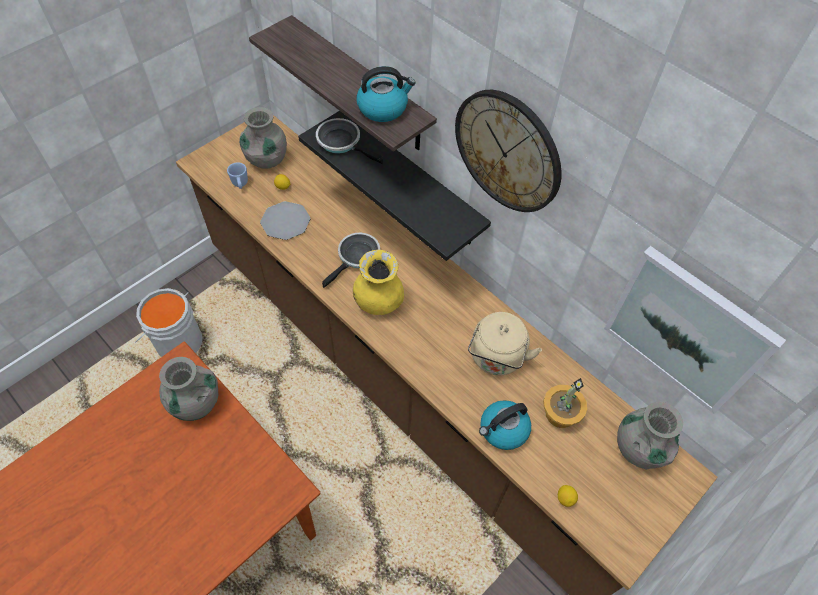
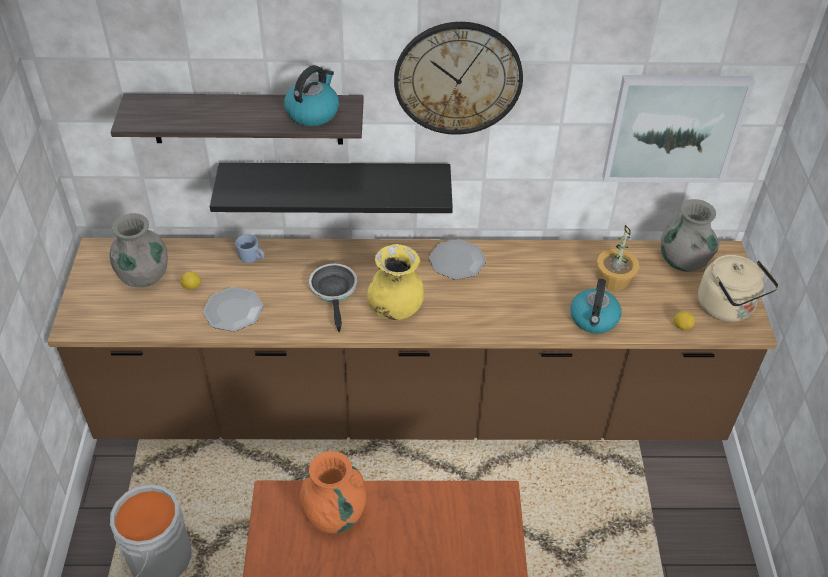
camera: 45 degrees left, 10 degrees down
(195, 403) = (334, 513): grey vase -> orange vase
(240, 184) = (147, 313): blue mug -> blue mug (252, 259)
(342, 142) = (257, 186): frying pan -> none
(462, 301) = (457, 261): none -> plate
(496, 359) = (530, 279): beige kettle -> beige kettle (728, 308)

